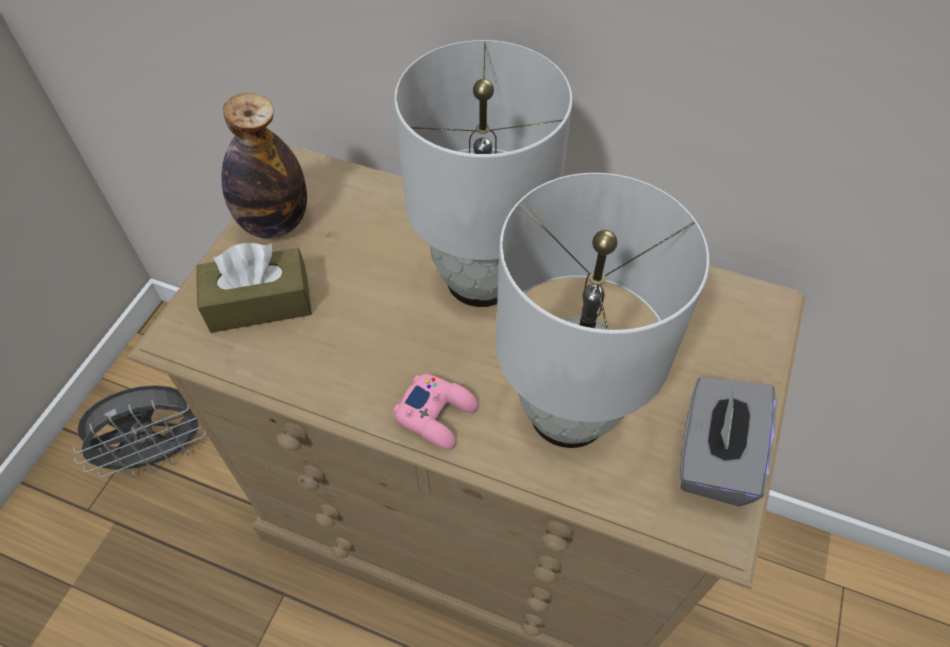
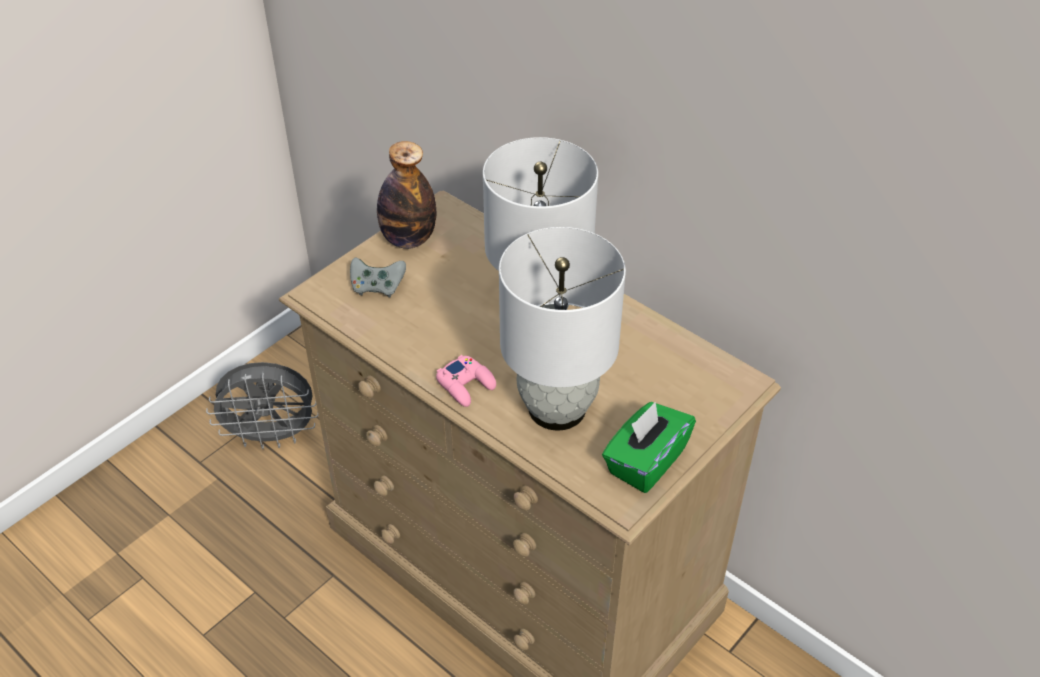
camera: 20 degrees right, 10 degrees down
(259, 303) = (377, 287): brown tissue box -> grey game controller
(713, 456) = (645, 462): grey tissue box -> green tissue box

